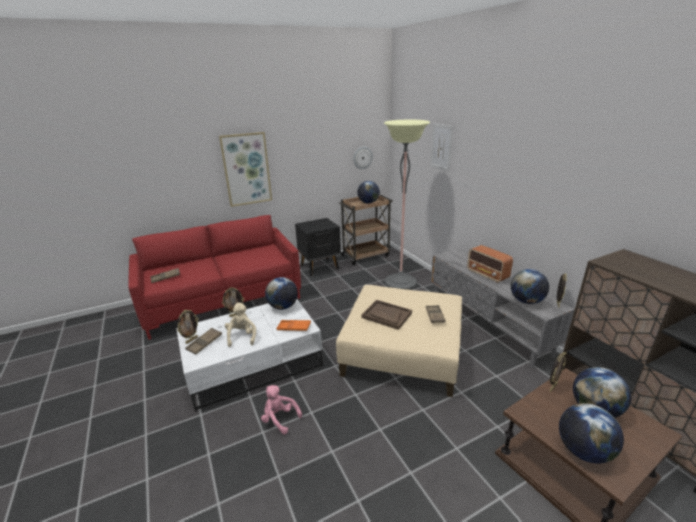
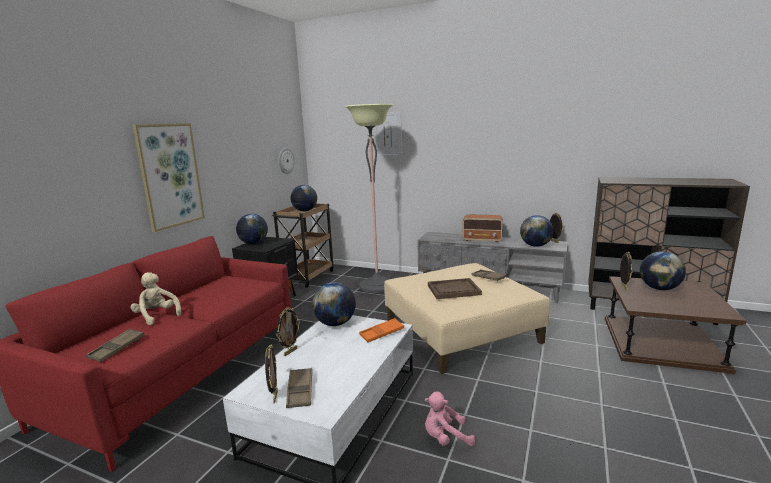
camera: 40 degrees left, 10 degrees down
(242, 336) = (338, 364): beige plush toy -> beige plush toy (157, 316)
(583, 451) = (693, 308): globe -> globe (253, 243)

